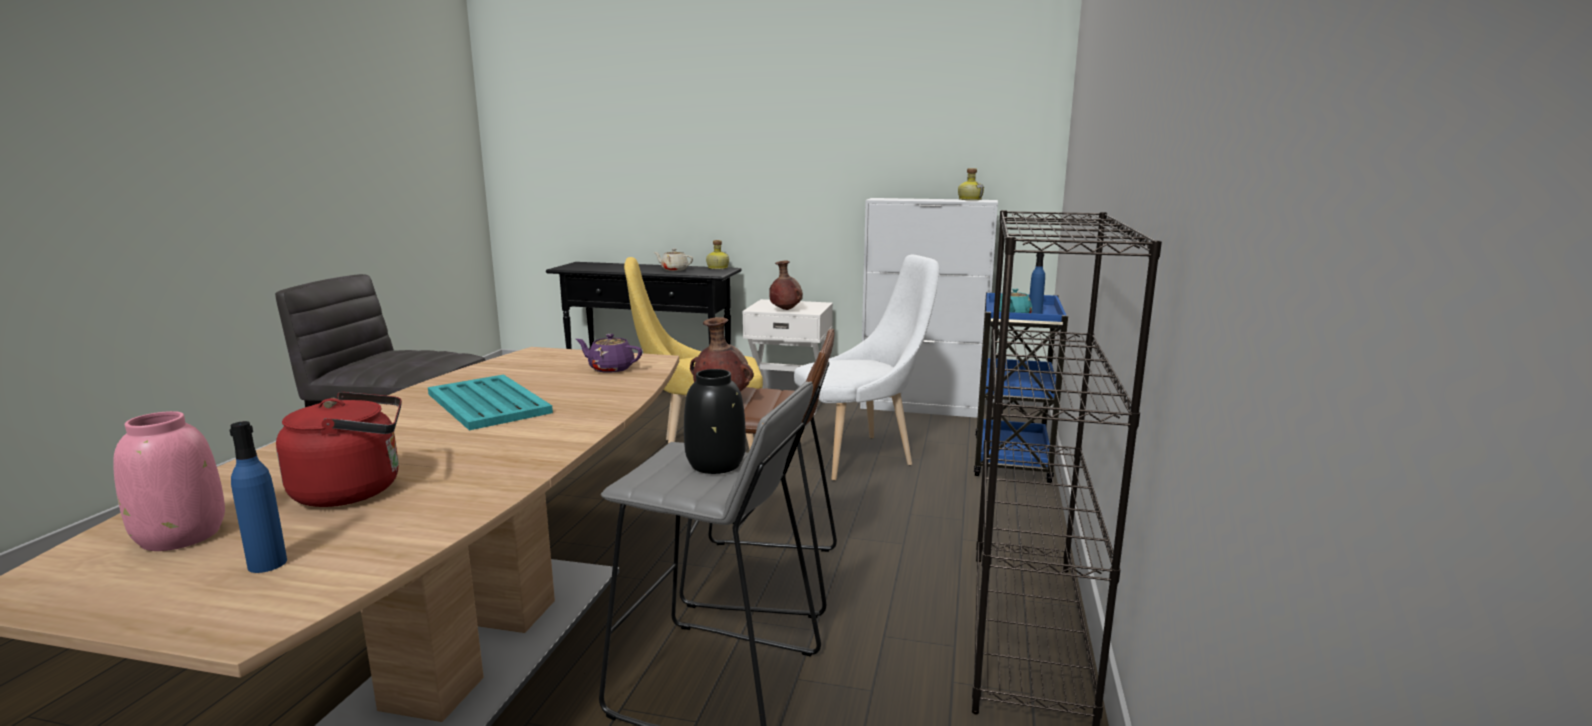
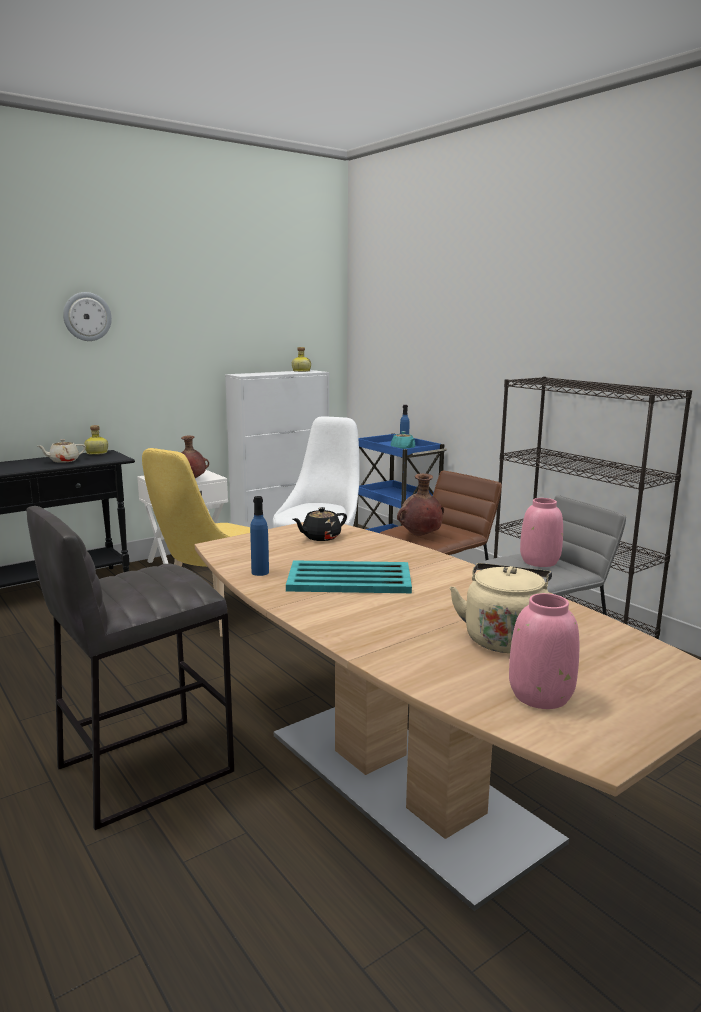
camera: 50 degrees left, 0 degrees up
(267, 564) = (620, 673): blue bottle -> blue bottle (260, 572)
(355, 490) = (504, 638): red kettle -> beige kettle
(610, 368) = (320, 537): purple teapot -> black teapot
(715, 465) = (540, 562): black vase -> pink vase
(726, 130) = (87, 316): none -> wall clock

